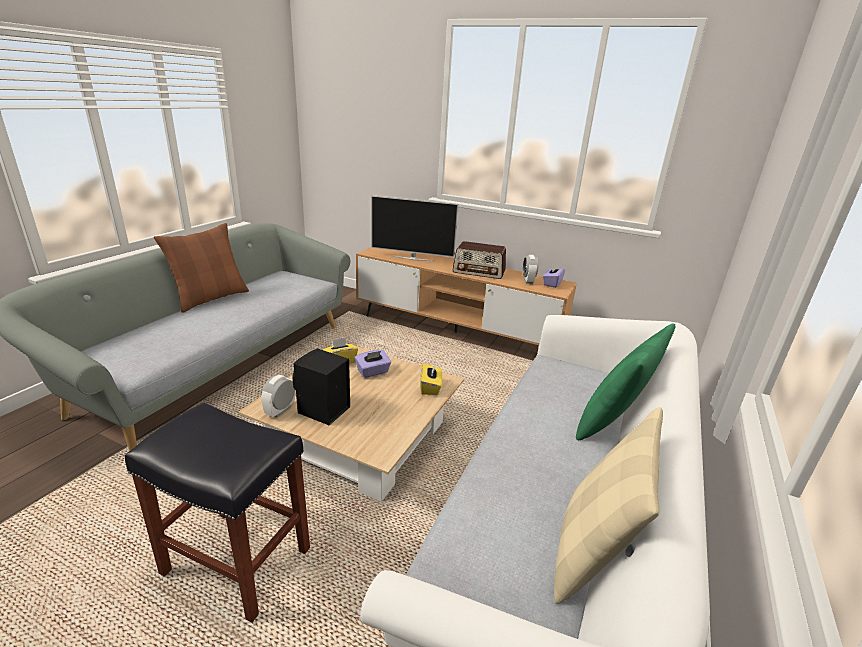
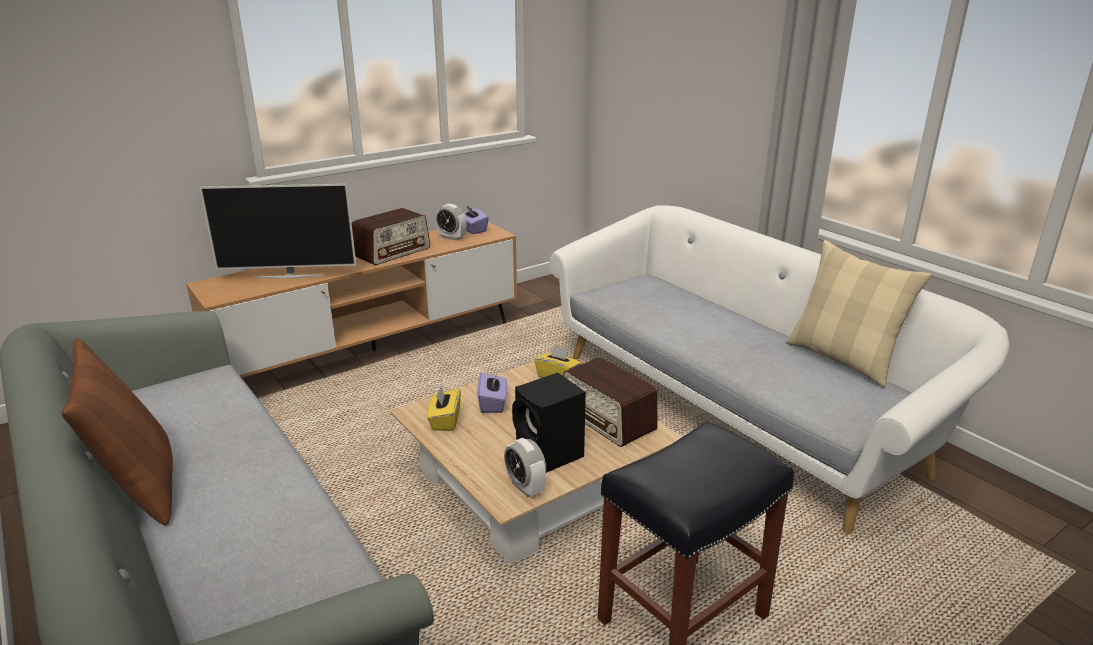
camera: 60 degrees left, 0 degrees up
(387, 425) = (608, 419): none -> radio
(412, 258) = (289, 276): television -> television turned 45 degrees clockwise
(612, 422) = (707, 301): green pillow -> none

